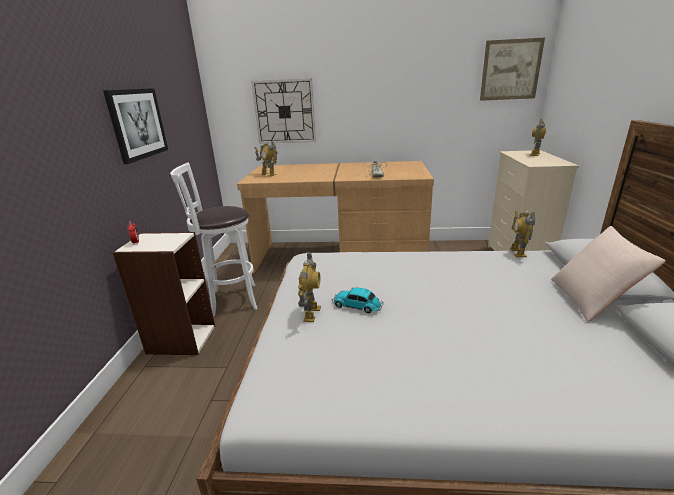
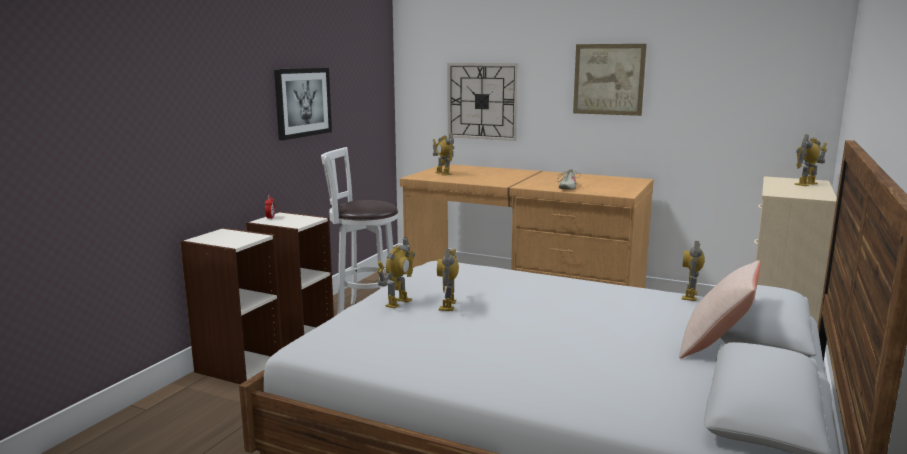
camera: 20 degrees right, 10 degrees down
(140, 389) = (238, 366): none -> bookcase
(358, 306) = (448, 305): toy car -> toy robot
(510, 70) = (786, 66): picture -> picture (608, 79)

